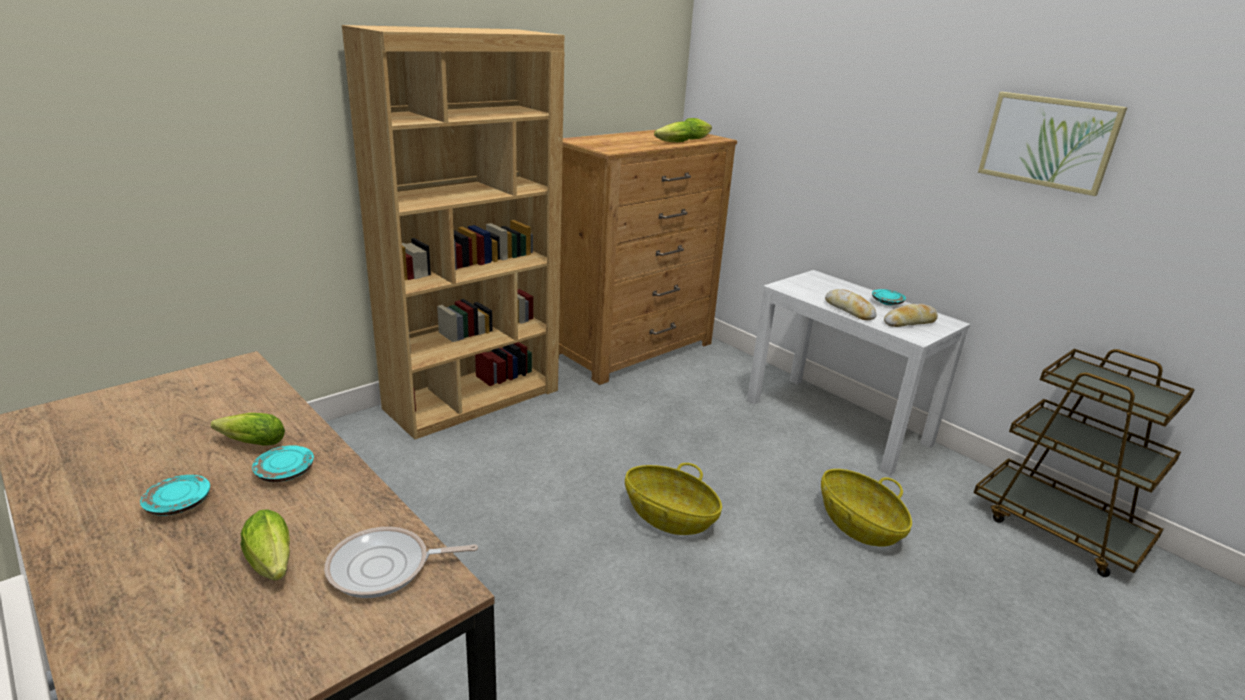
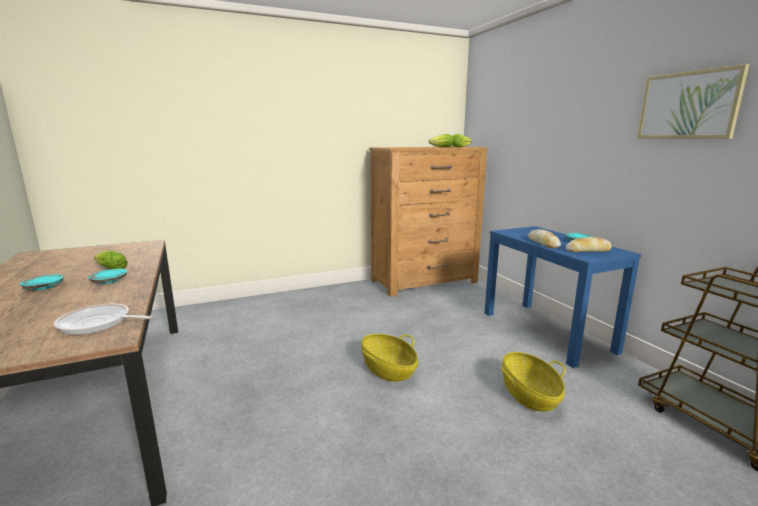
camera: 20 degrees right, 10 degrees down
(272, 564) = (46, 314): lettuce -> none
(473, 399) = (311, 297): brown bookcase -> none
(837, 422) = (546, 331): white console table -> blue console table

